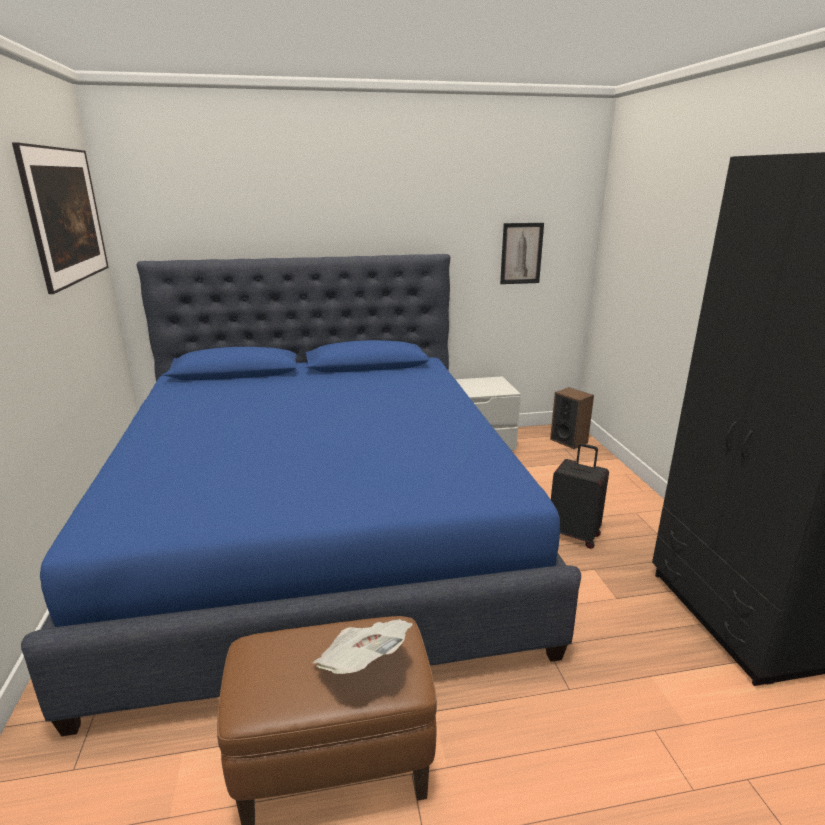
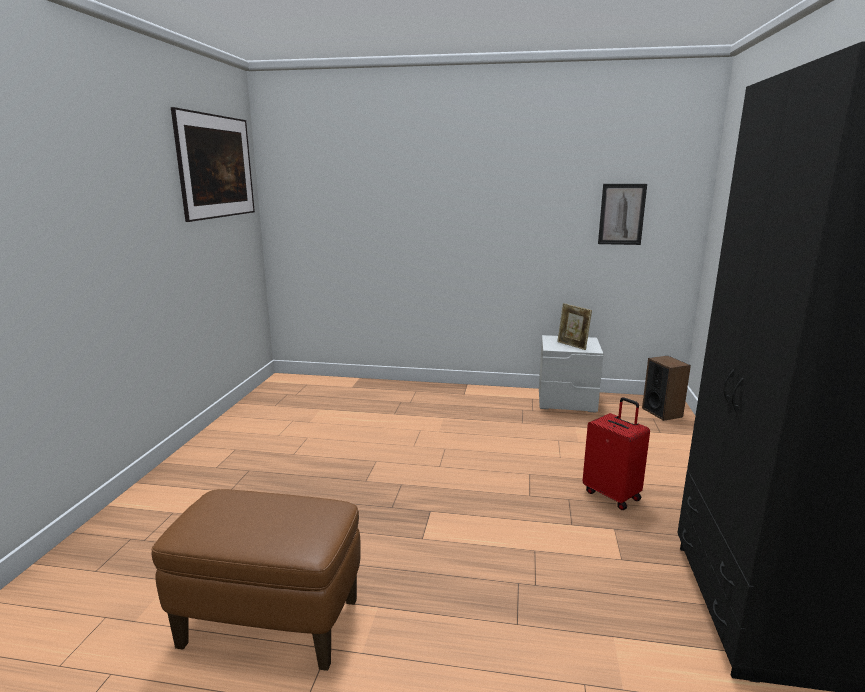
camera: 20 degrees right, 5 degrees down
(319, 531) = (370, 448): blue bed -> none
(362, 663) = (285, 525): newspaper -> none
(487, 388) = (572, 345): none -> picture frame
(574, 534) = (612, 495): black suitcase -> red suitcase

